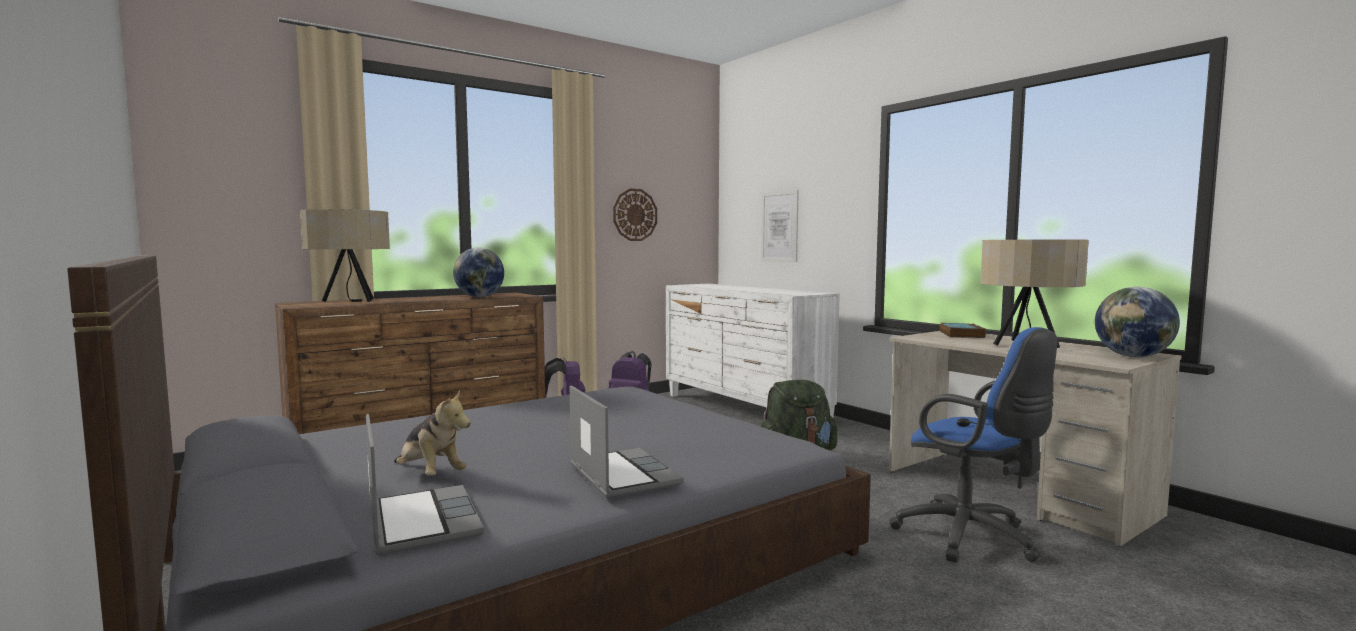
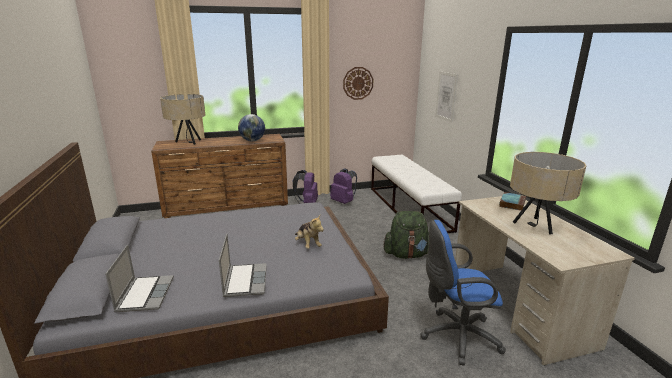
camera: 20 degrees right, 15 degrees up
(430, 475) = (171, 262): plush toy -> plush toy (308, 244)
(743, 409) = (409, 208): white dresser -> white bench
(972, 538) = (456, 337): blue office chair -> blue office chair turned 105 degrees clockwise
(1133, 356) = (592, 254): globe -> none

